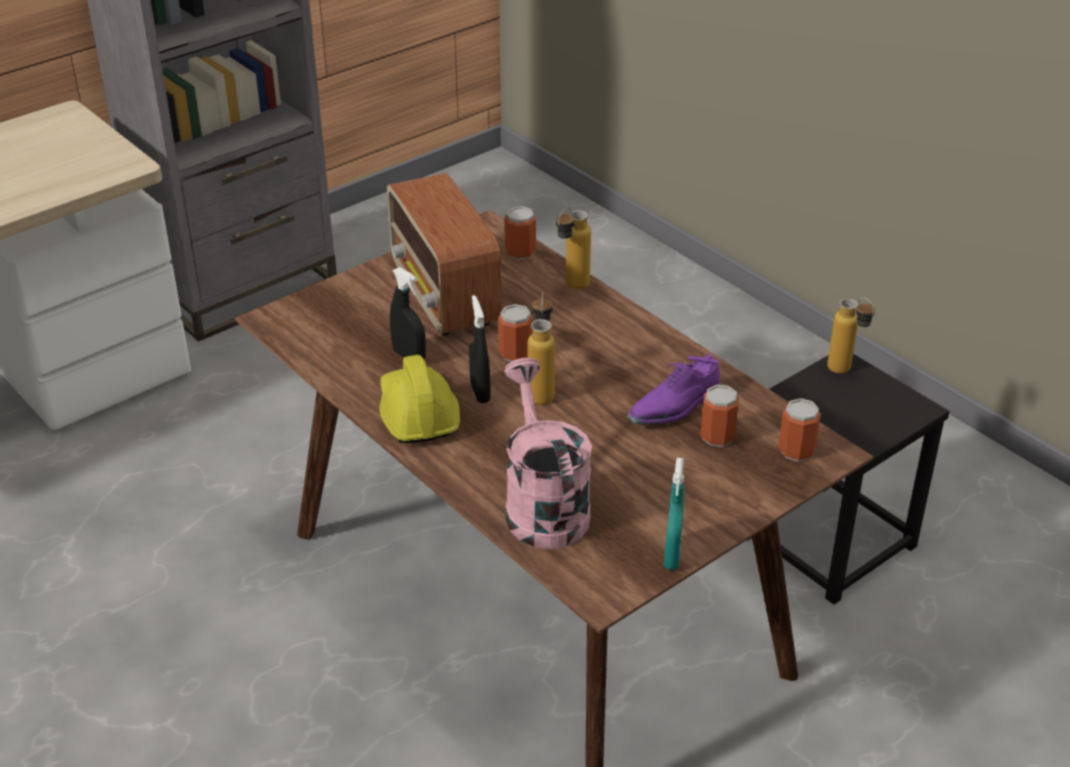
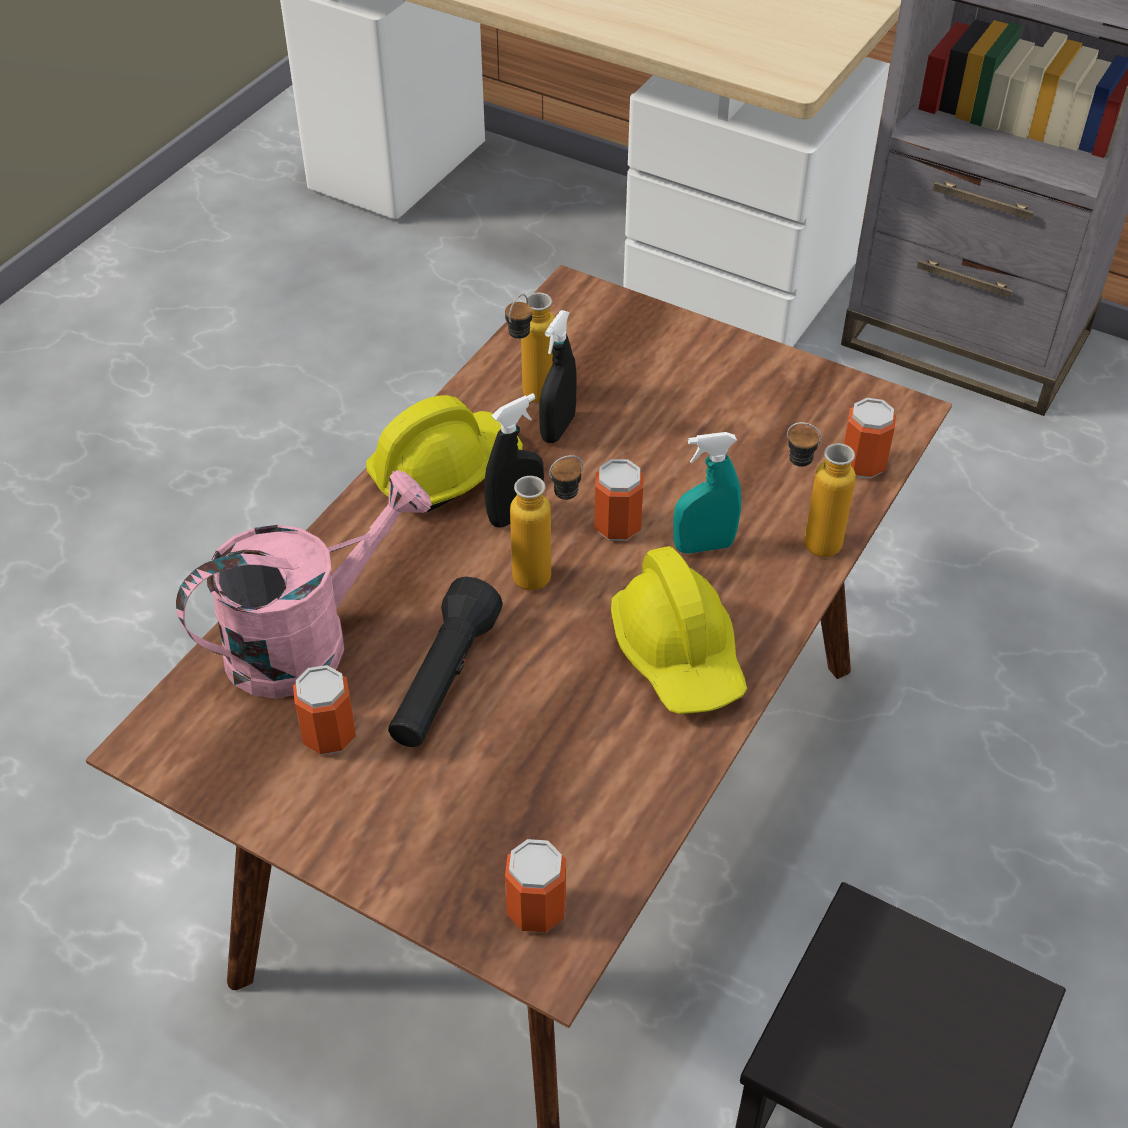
camera: 70 degrees right, 10 degrees up
(445, 296) = (708, 422): radio -> none
(609, 452) = (444, 680): none -> black flashlight
(634, 356) = (679, 653): none -> yellow hard hat
(672, 556) = (245, 803): turquoise spray bottle -> turquoise spray bottle (703, 546)
(674, 409) = (573, 731): purple shoe -> none
(717, 436) = (529, 798): can -> can (329, 735)
(845, 372) = (991, 1007): bottle -> bottle (531, 400)

